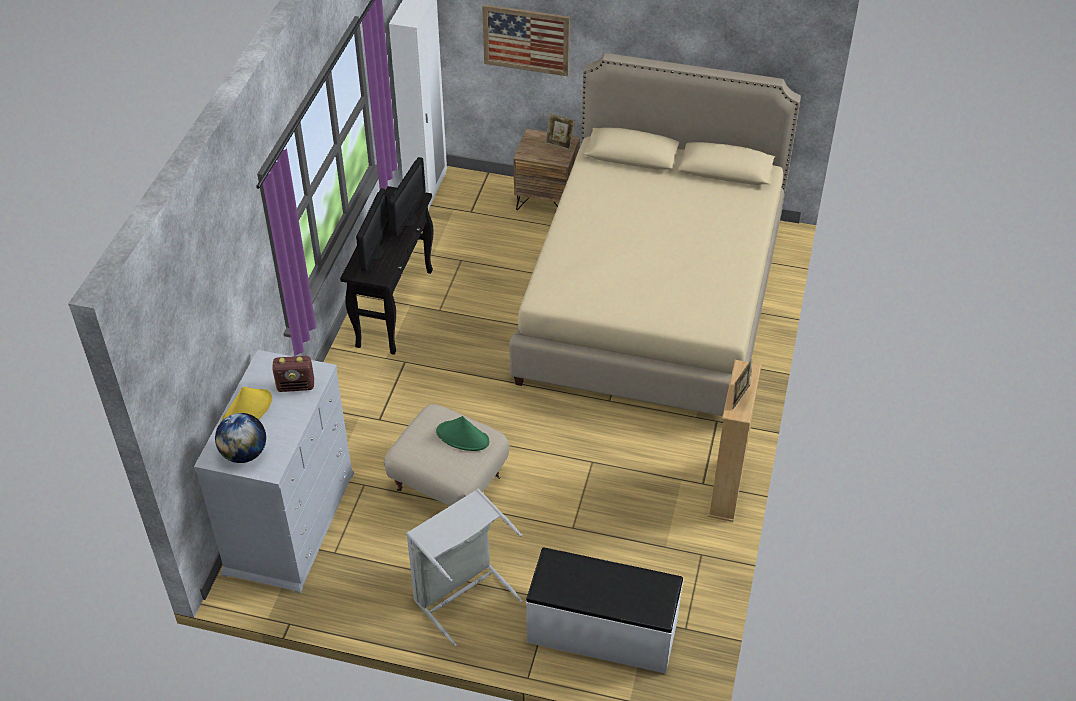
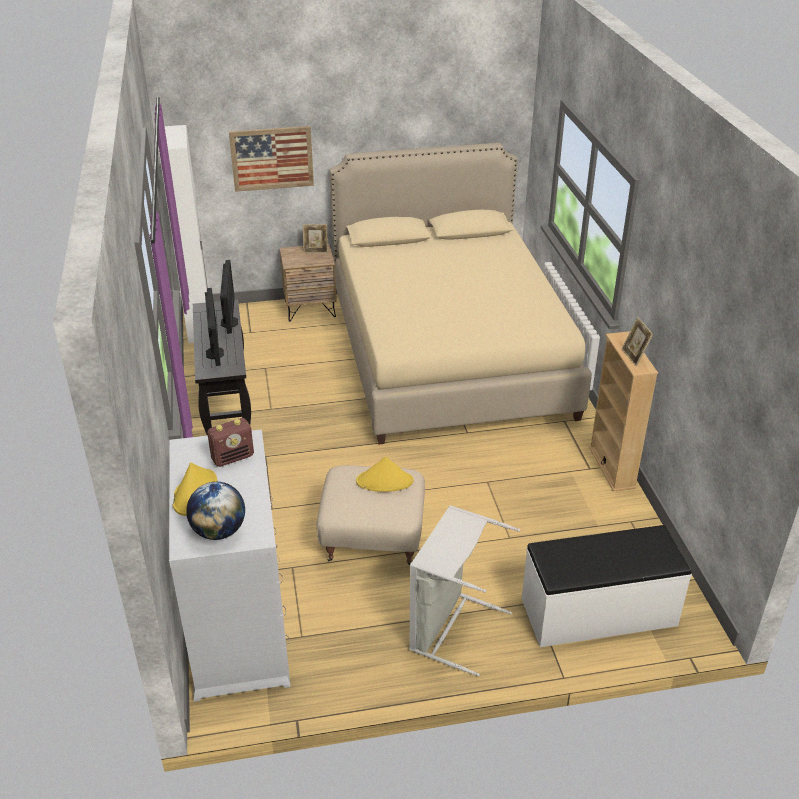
camera: 25 degrees left, 10 degrees down
(463, 437) = (385, 481): green hat -> yellow hat

